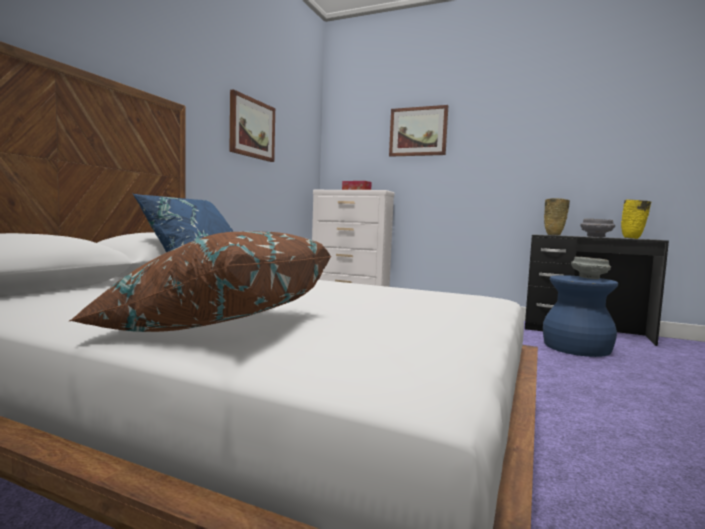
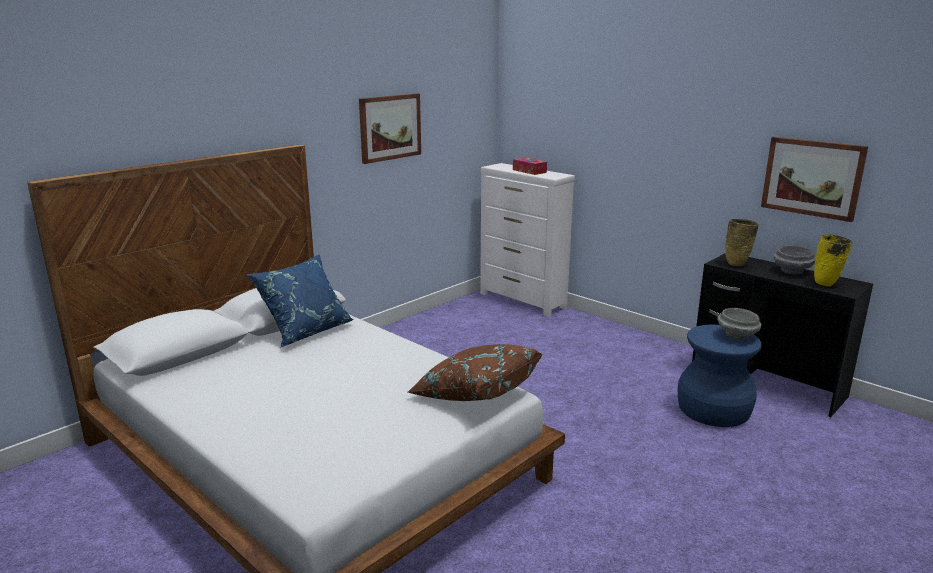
camera: 20 degrees right, 15 degrees up
(217, 326) = (262, 428): brown pillow -> brown pillow (474, 394)
(418, 131) = (603, 101): picture -> picture (812, 178)

